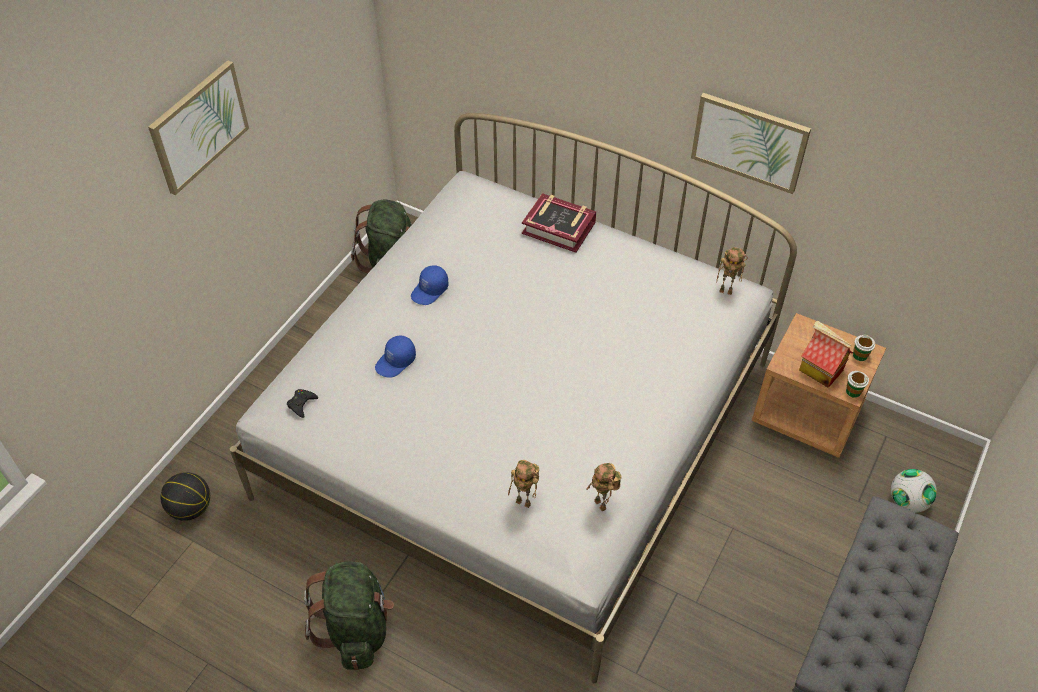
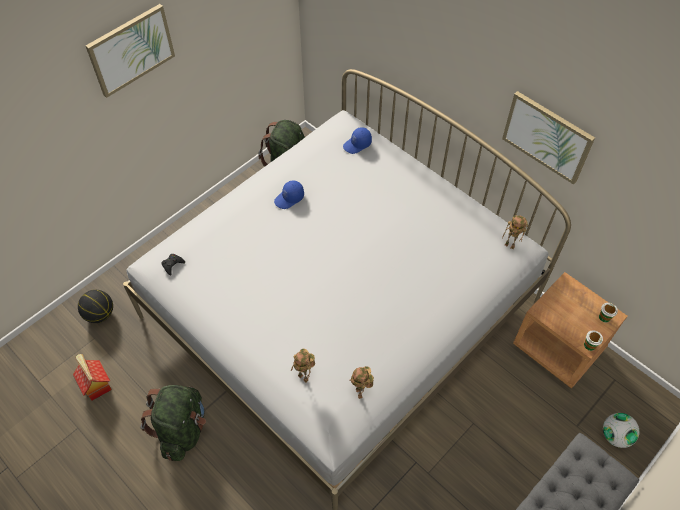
camera: 15 degrees right, 5 degrees up
(396, 362) = (247, 248): blue cap -> blue cap (357, 145)
(559, 228) = (399, 169): book -> none
(820, 370) = (568, 322): toy house -> toy house (96, 385)

